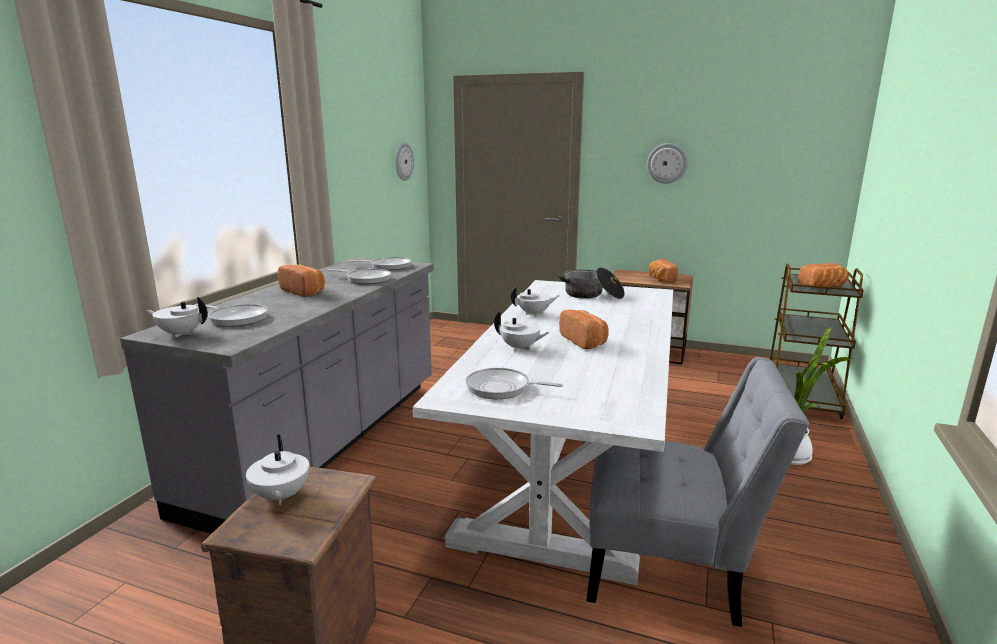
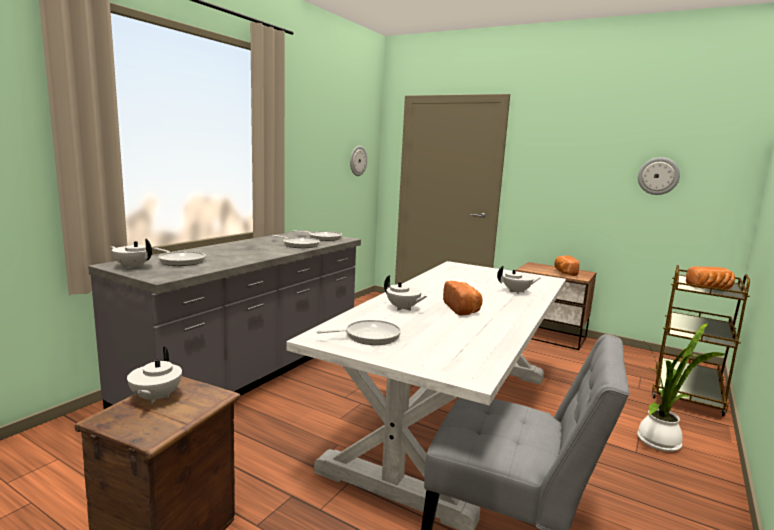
camera: 10 degrees right, 5 degrees down
(304, 291) = (245, 248): bread -> none
(502, 388) = (369, 336): frying pan -> frying pan turned 135 degrees clockwise
(534, 314) = (431, 285): white teapot -> white teapot (517, 292)
(592, 295) = (490, 276): cooking pot -> none
(667, 163) = (577, 172): wall clock -> wall clock (658, 176)

